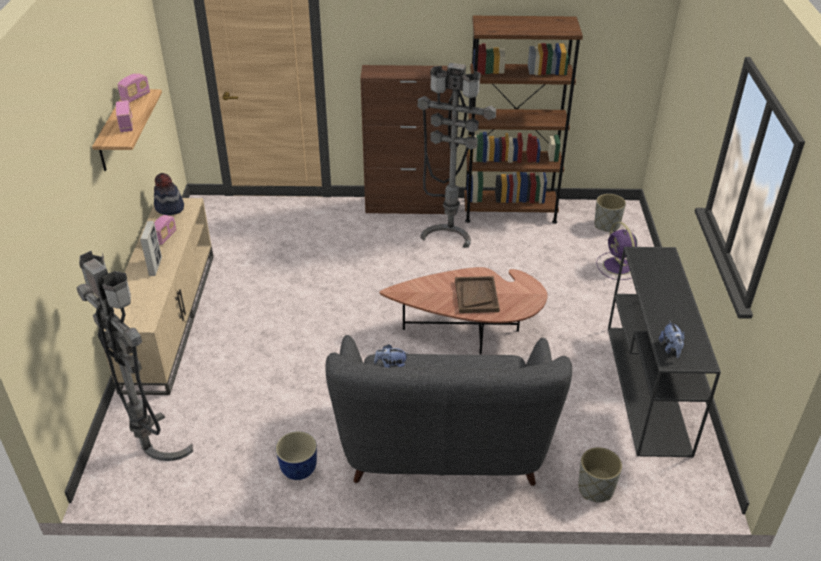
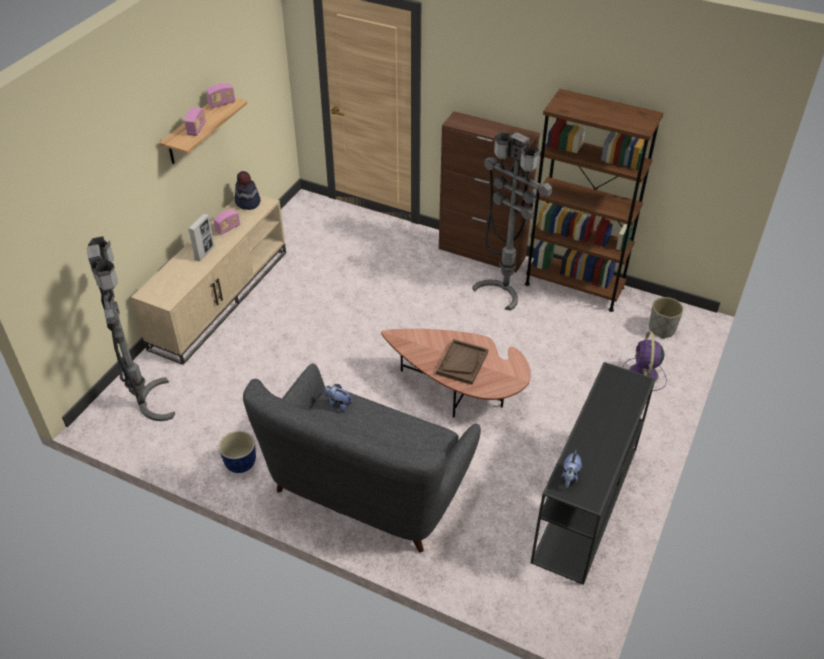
camera: 25 degrees right, 5 degrees up
(595, 489) = (471, 577): grey planter -> none

